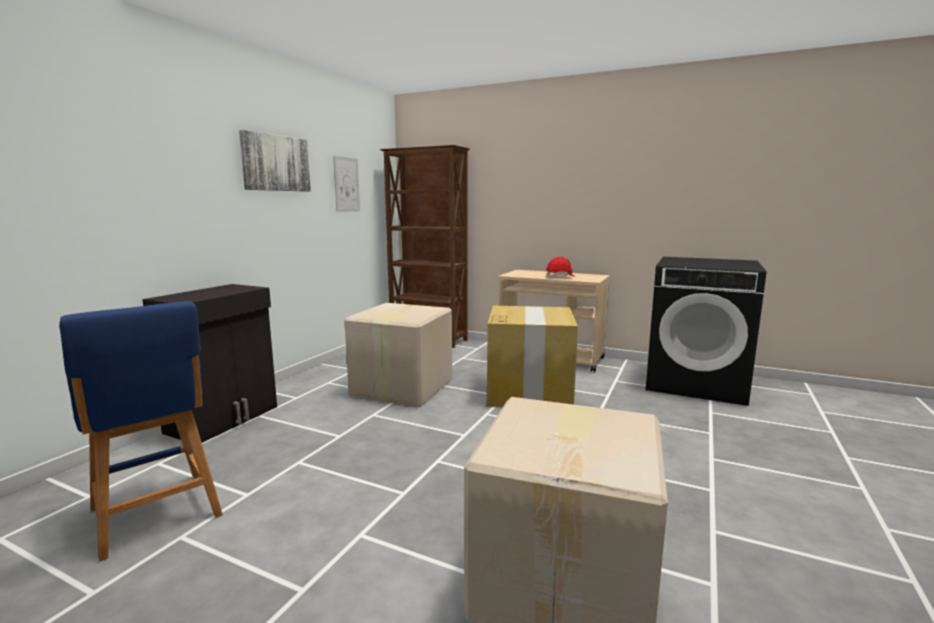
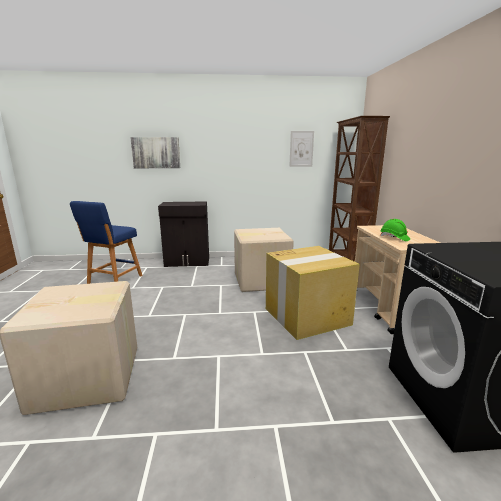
camera: 60 degrees right, 5 degrees up
(276, 163) = (243, 139): picture -> picture (156, 152)
(560, 277) = (394, 238): red hard hat -> green hard hat

